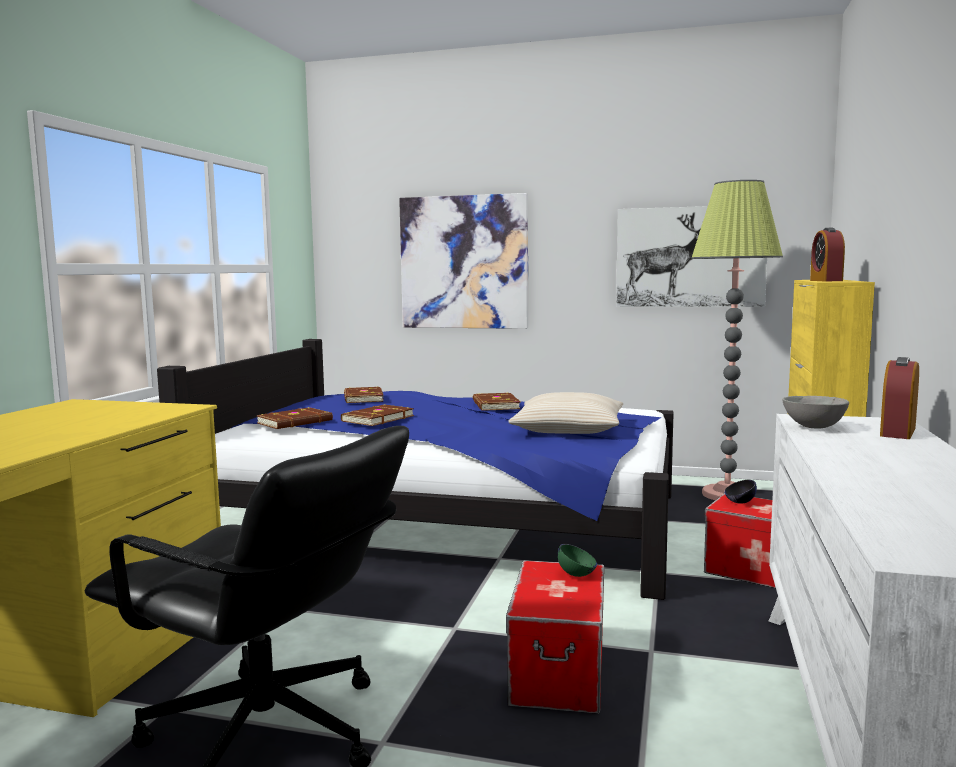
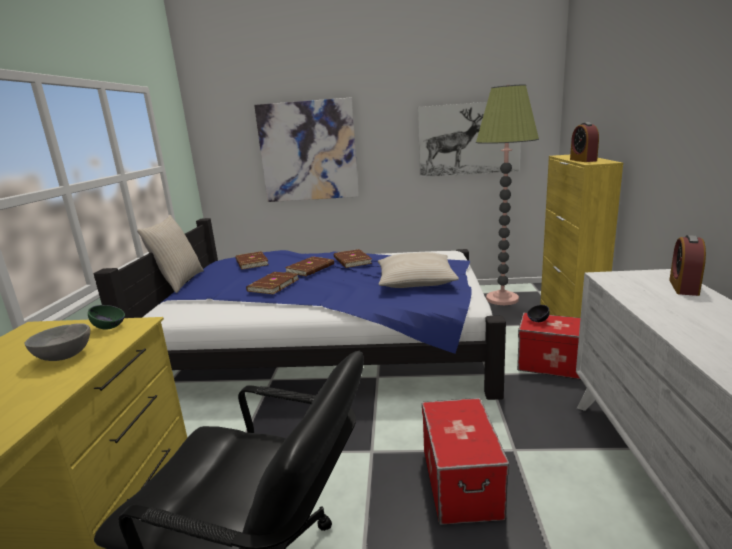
camera: 10 degrees left, 10 degrees up
(263, 409) = (179, 282): none -> beige pillow
(296, 422) = (211, 295): brown book -> brown book (311, 268)
(577, 574) = (467, 412): green bowl -> green bowl (110, 327)
(812, 427) = (623, 287): grey bowl -> grey bowl (64, 357)

